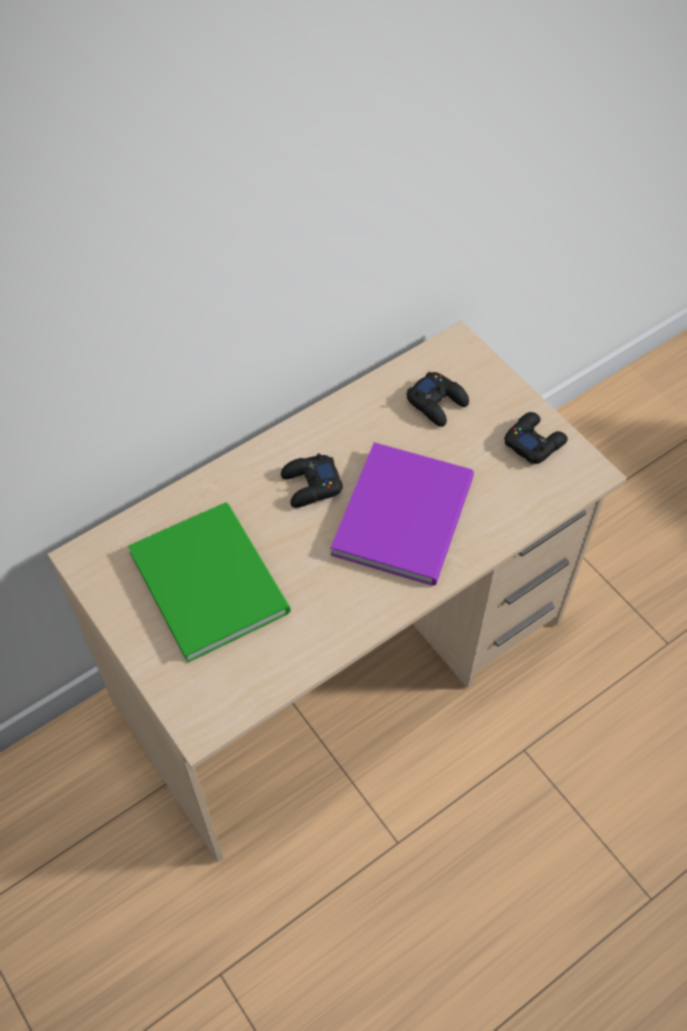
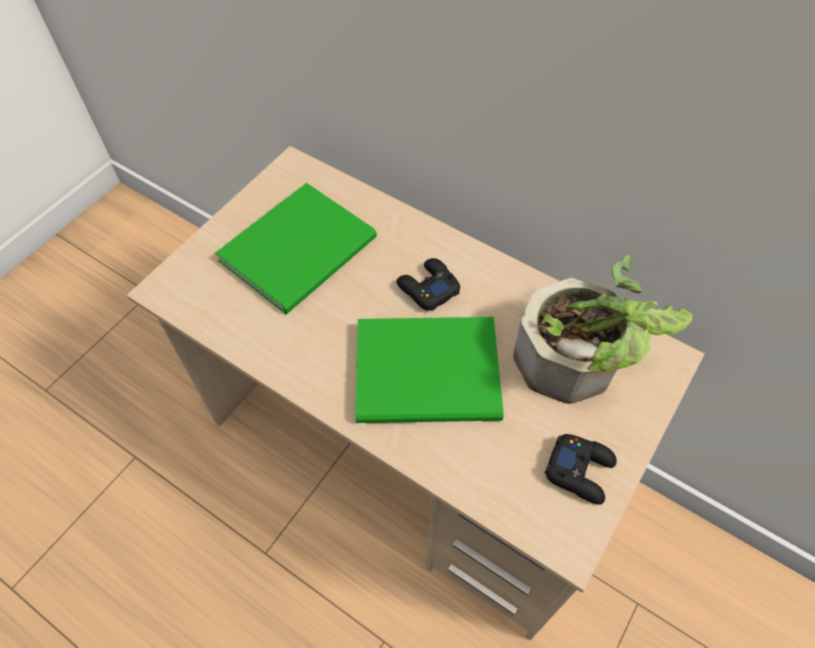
camera: 70 degrees right, 0 degrees up
(408, 513) = (432, 375): purple book -> green book
(437, 403) = (580, 362): black game controller -> potted plant

